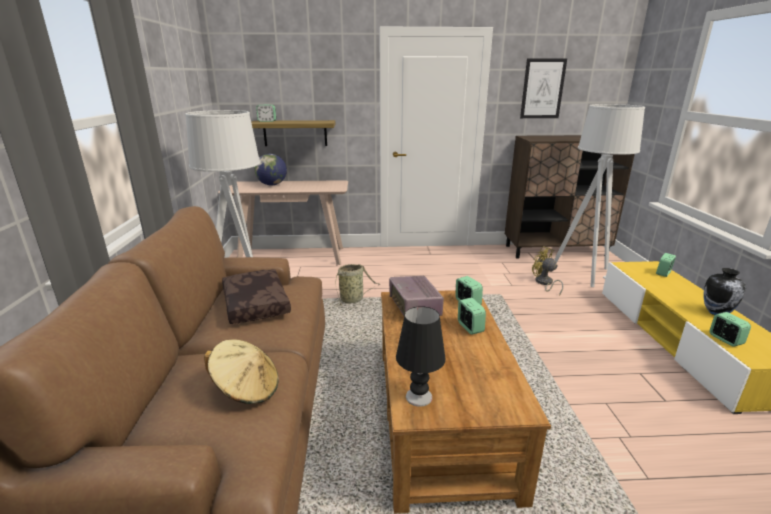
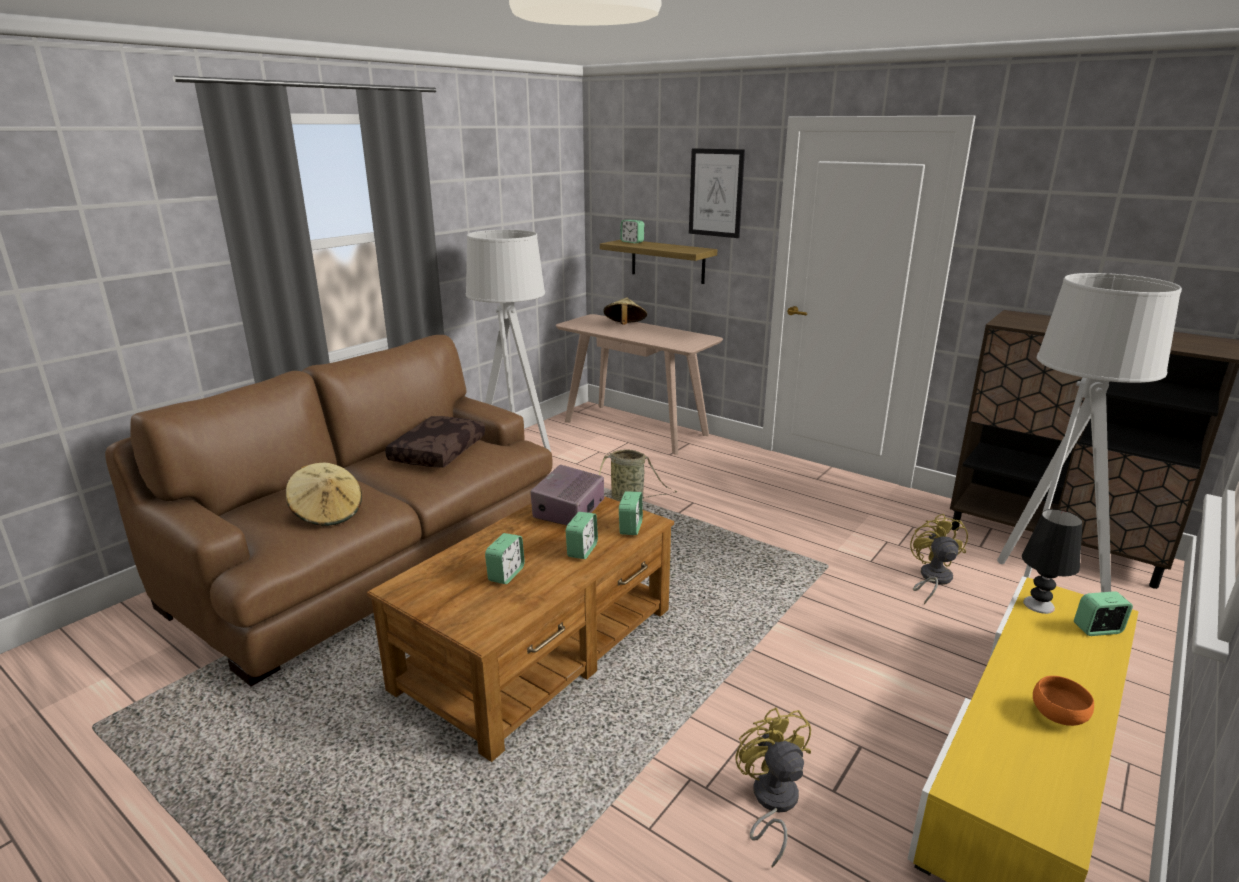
camera: 40 degrees right, 0 degrees up
(272, 185) = (624, 326): globe -> beige hat
(419, 397) = (426, 580): black table lamp -> black table lamp (1039, 605)
(542, 89) = (1069, 229): picture -> picture (716, 193)
(659, 424) = (771, 803): none -> yellow fan
(716, 312) = (1059, 716): vase -> orange bowl
(725, 339) = (976, 747): alarm clock -> alarm clock (506, 574)

